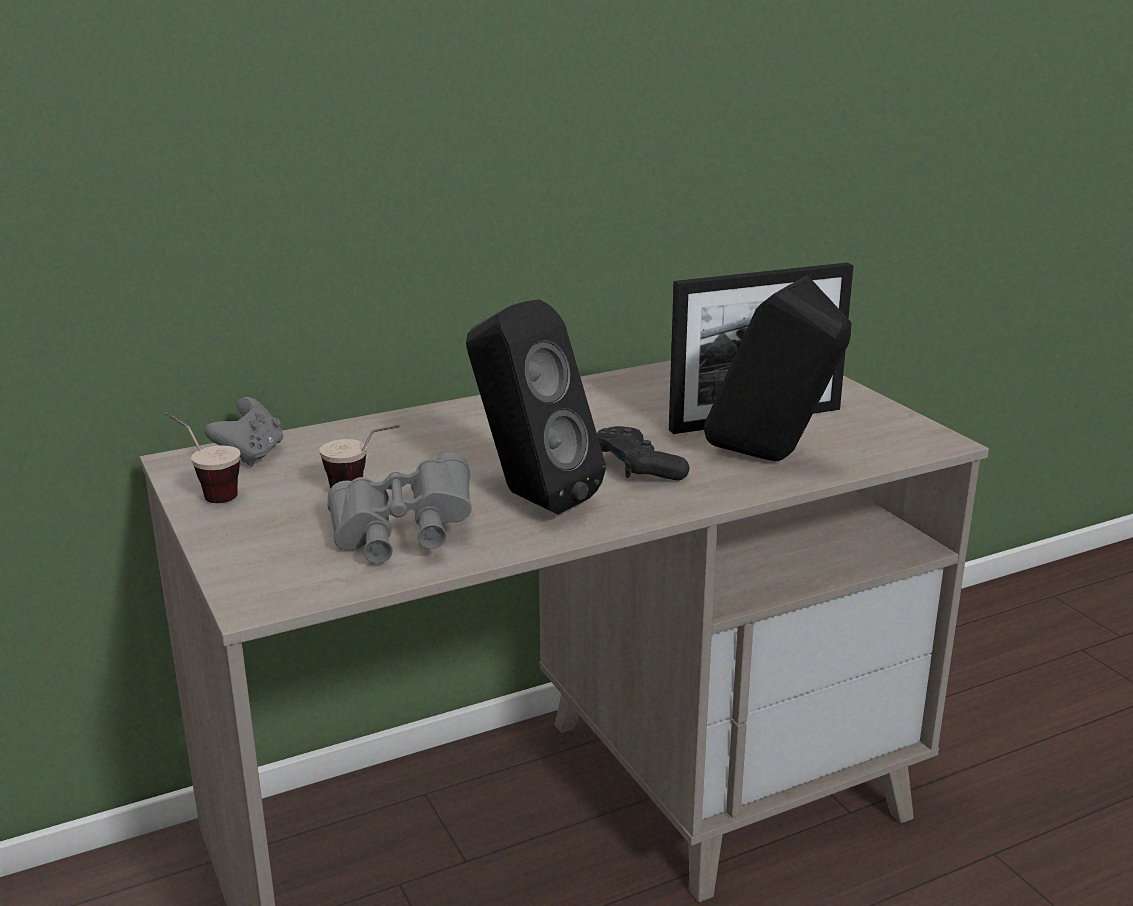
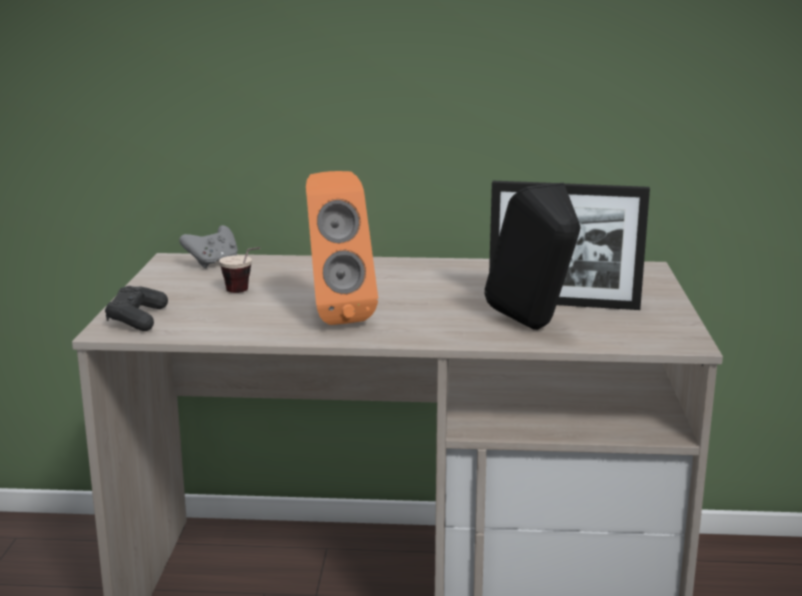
camera: 30 degrees right, 5 degrees down
(207, 493) = (162, 276): cup -> none
(402, 536) = (230, 318): grey binoculars -> none
(529, 498) = (335, 315): black speaker -> orange speaker
(637, 468) = (431, 314): black game controller -> black game controller (137, 319)

